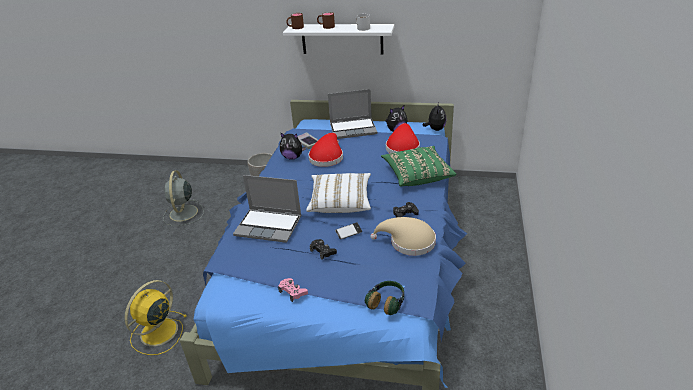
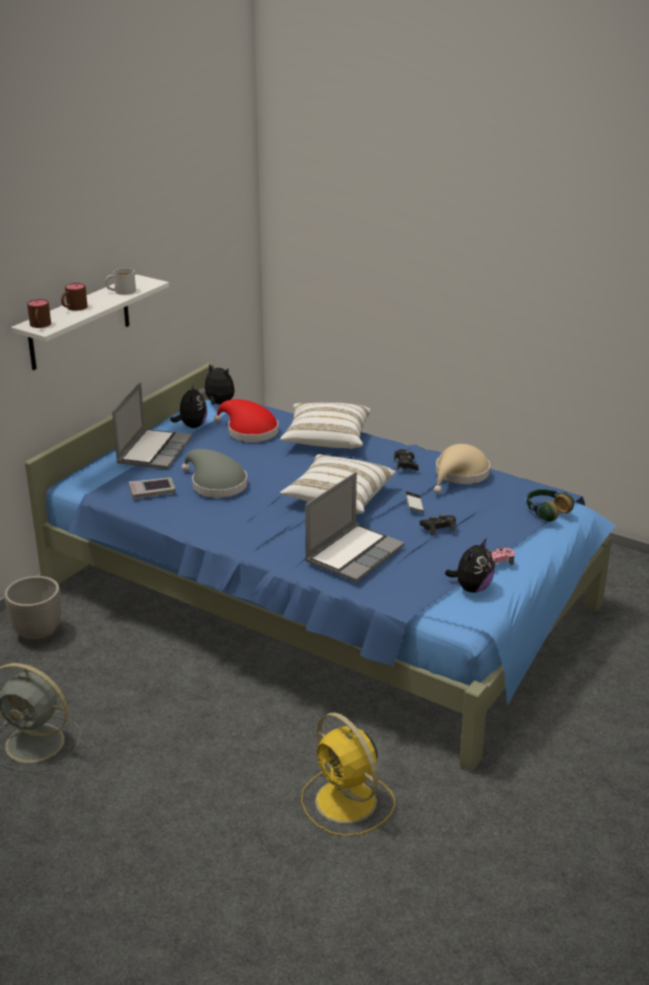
camera: 70 degrees left, 5 degrees down
(292, 157) = (182, 510): plush toy -> plush toy (471, 588)
(327, 157) = (215, 484): red hat -> grey hat
(417, 175) = (326, 439): green pillow -> white pillow

